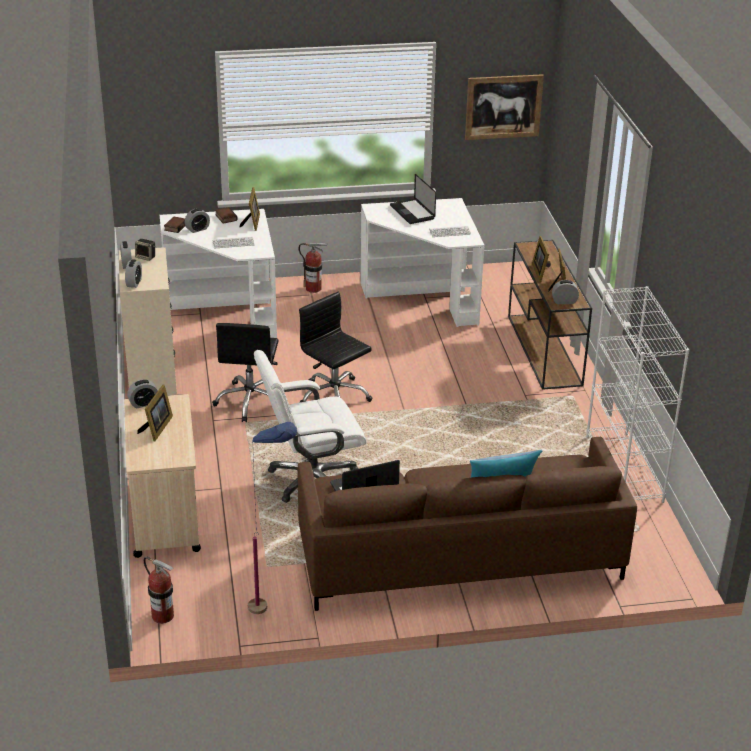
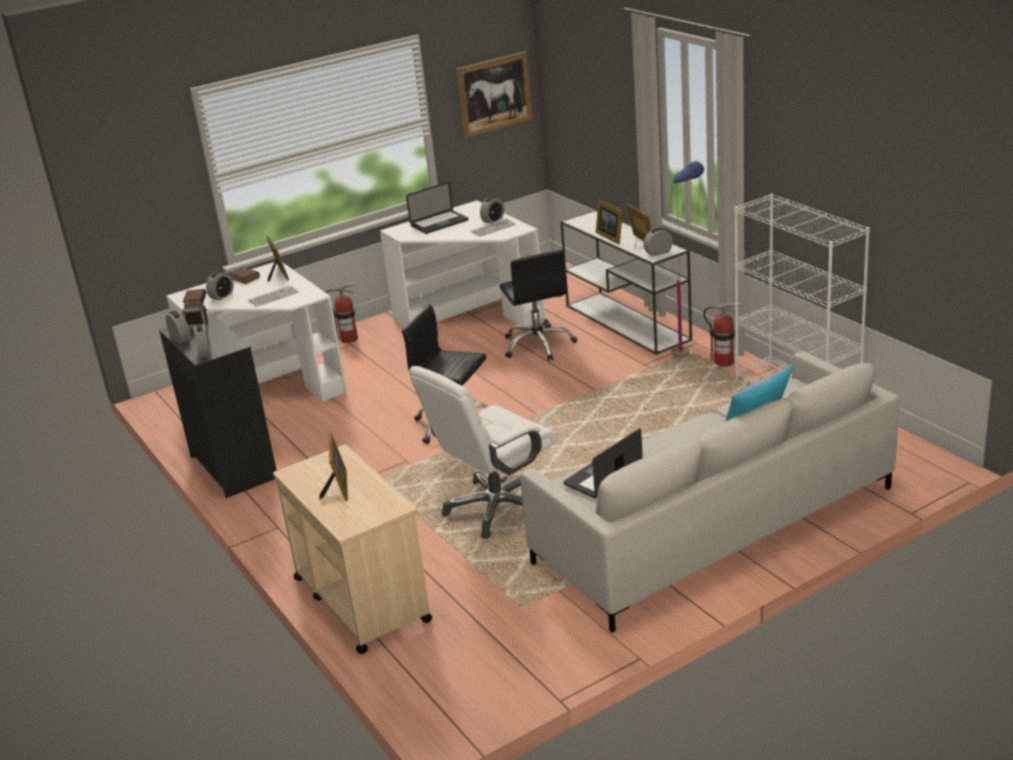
camera: 20 degrees left, 5 degrees down
(143, 403) = (300, 469): alarm clock -> alarm clock (493, 220)
(152, 374) = (234, 467): beige dresser -> black dresser
(162, 616) = (444, 704): fire extinguisher -> fire extinguisher (724, 362)
(250, 401) = (366, 457): black office chair -> black office chair (538, 345)
(273, 607) = (564, 646): blue floor lamp -> blue floor lamp (689, 352)
(412, 212) = (439, 223): laptop -> laptop turned 75 degrees counterclockwise
(459, 556) = (714, 525): brown sofa -> grey sofa
(544, 351) = (628, 323): brown console table -> white console table

